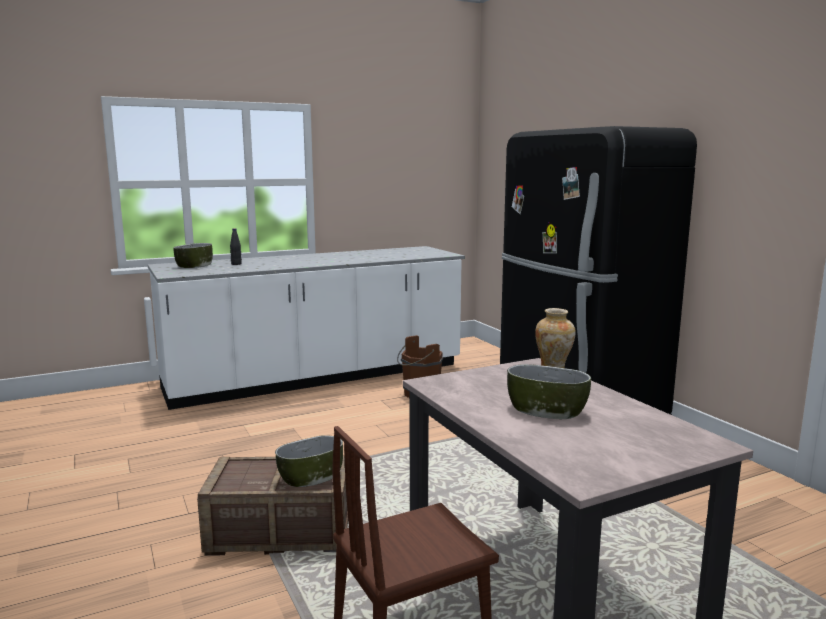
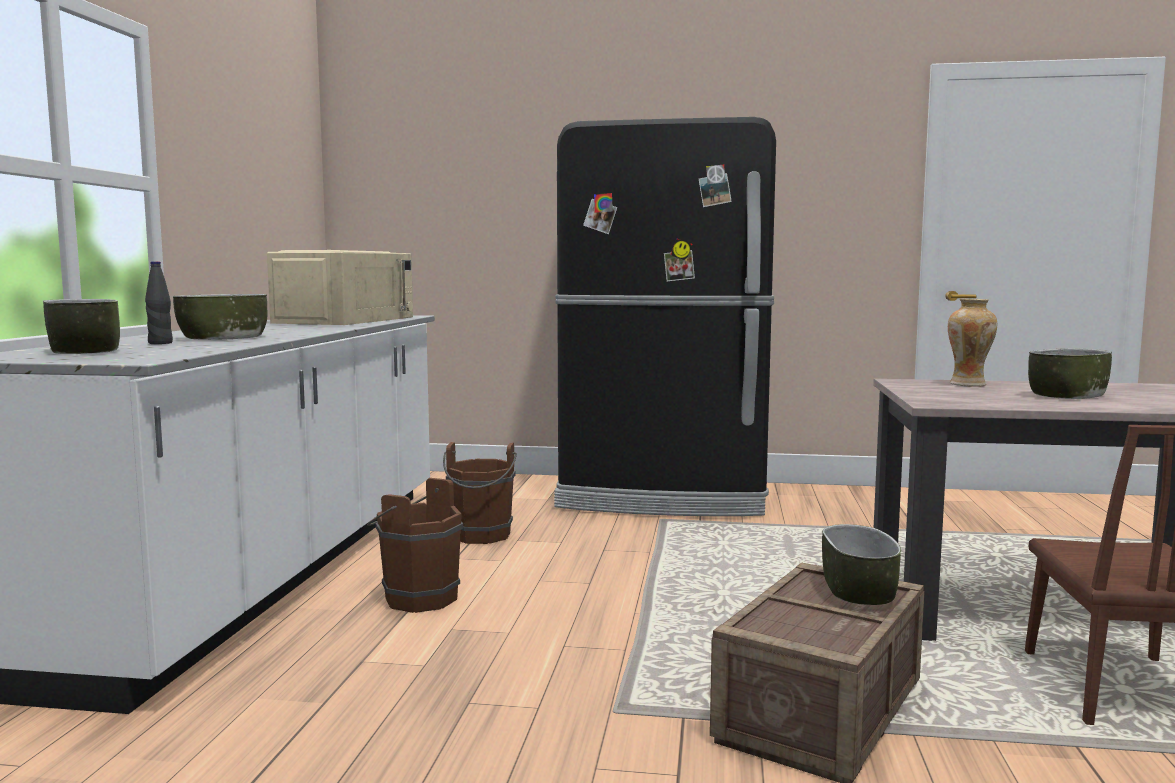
camera: 55 degrees left, 5 degrees down
(270, 263) = (223, 338): none -> bowl
(319, 410) = (416, 598): none -> brown bucket
(397, 254) = (345, 320): none -> beige microwave

